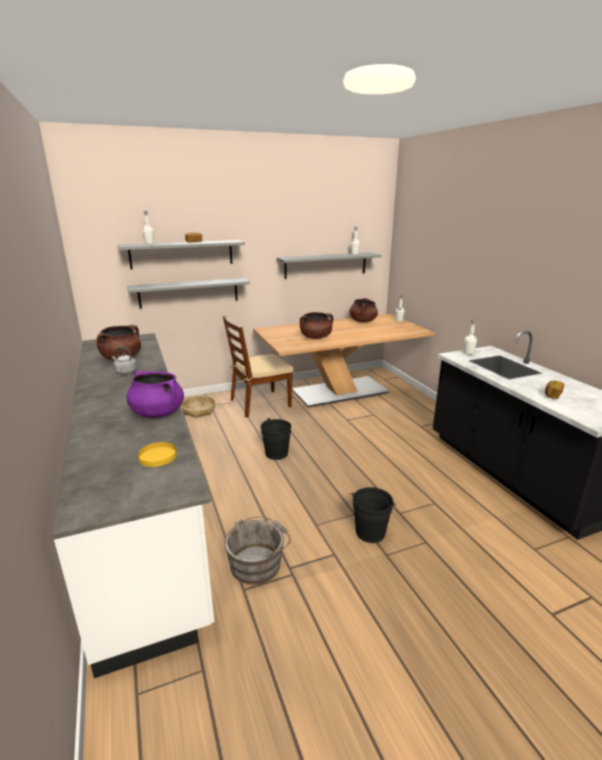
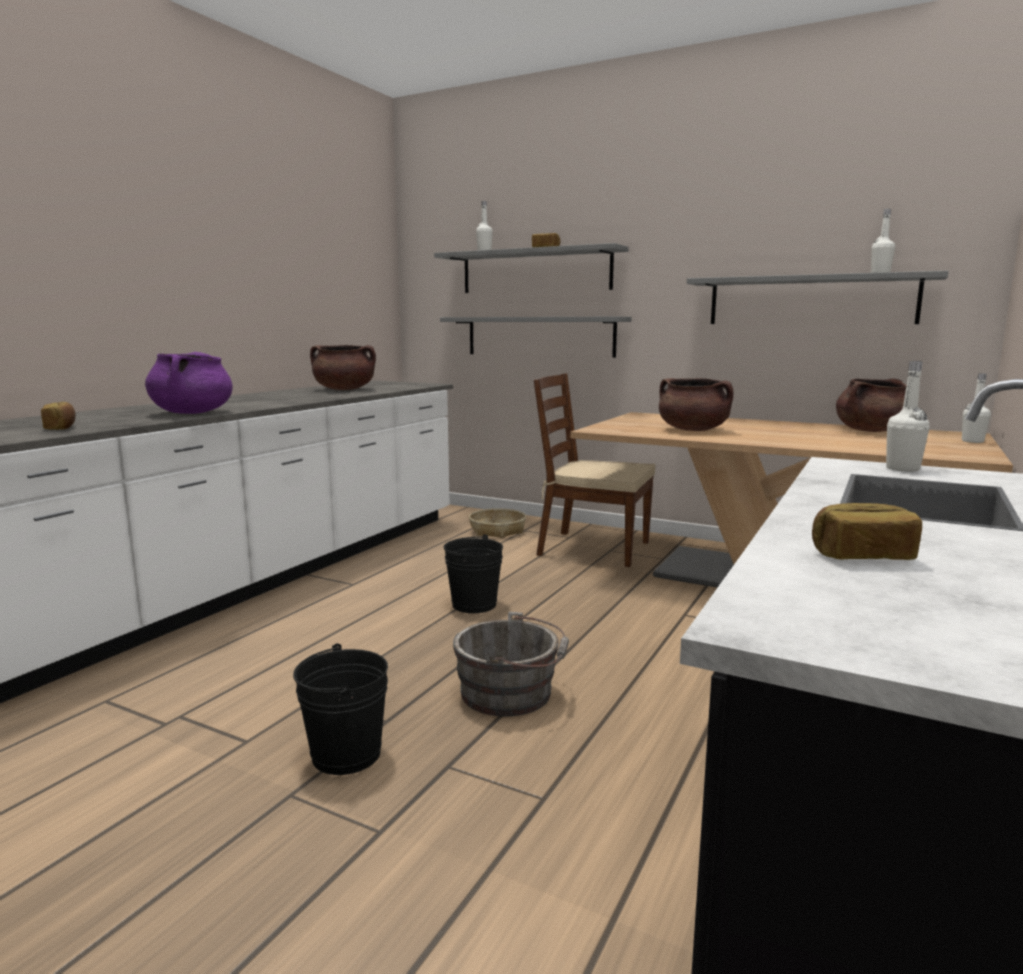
camera: 50 degrees right, 10 degrees down
(125, 372) = (302, 395): grey kettle -> none
(157, 456) = (61, 427): yellow plate -> bread
(258, 563) = (175, 689): grey bucket -> grey bucket (512, 693)

